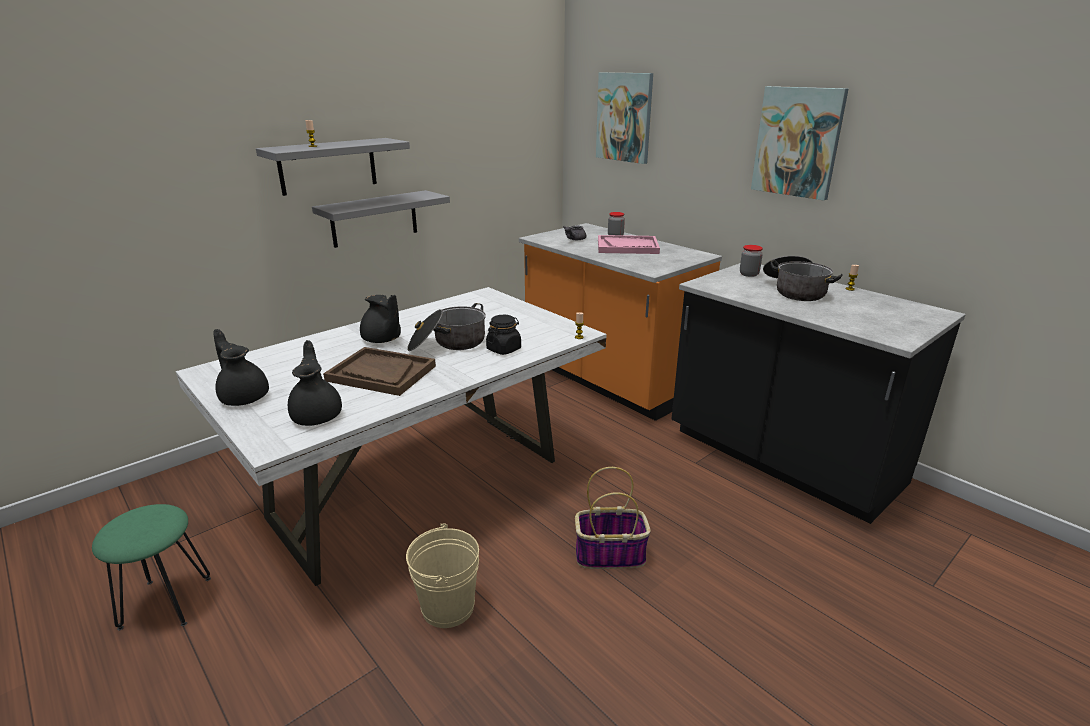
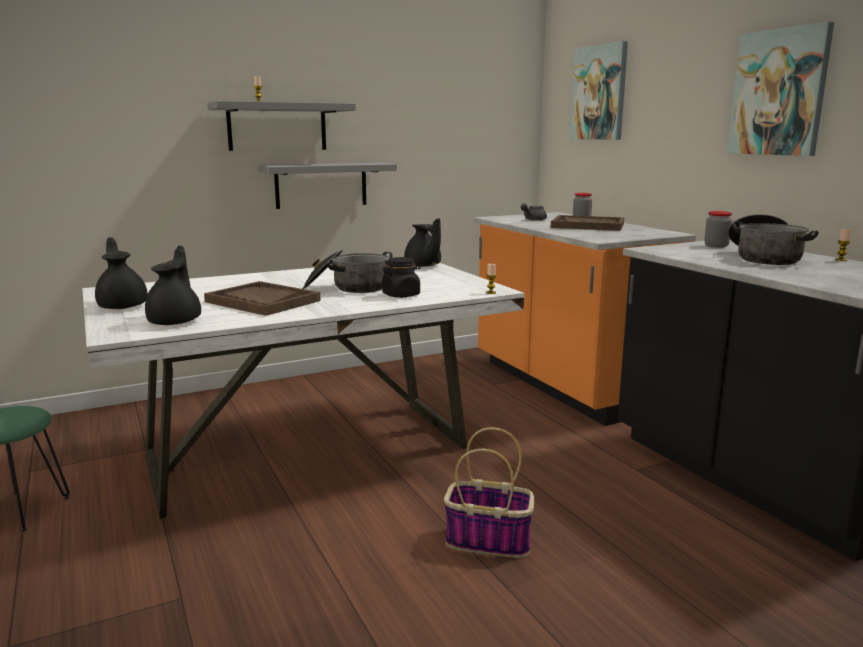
camera: 15 degrees right, 10 degrees down
(382, 340) = (285, 282): black teapot -> black teapot (423, 266)
(448, 607) = (281, 559): beige bucket -> none
(627, 247) = (588, 225): pink tray -> brown tray

